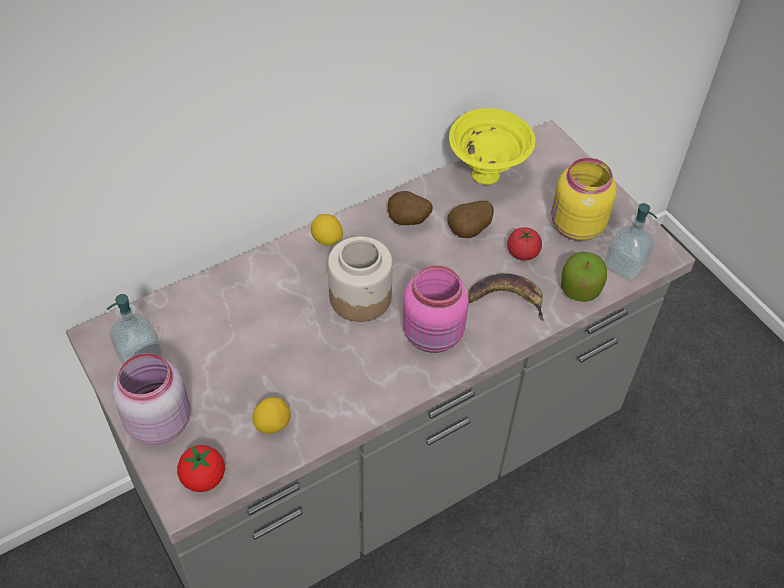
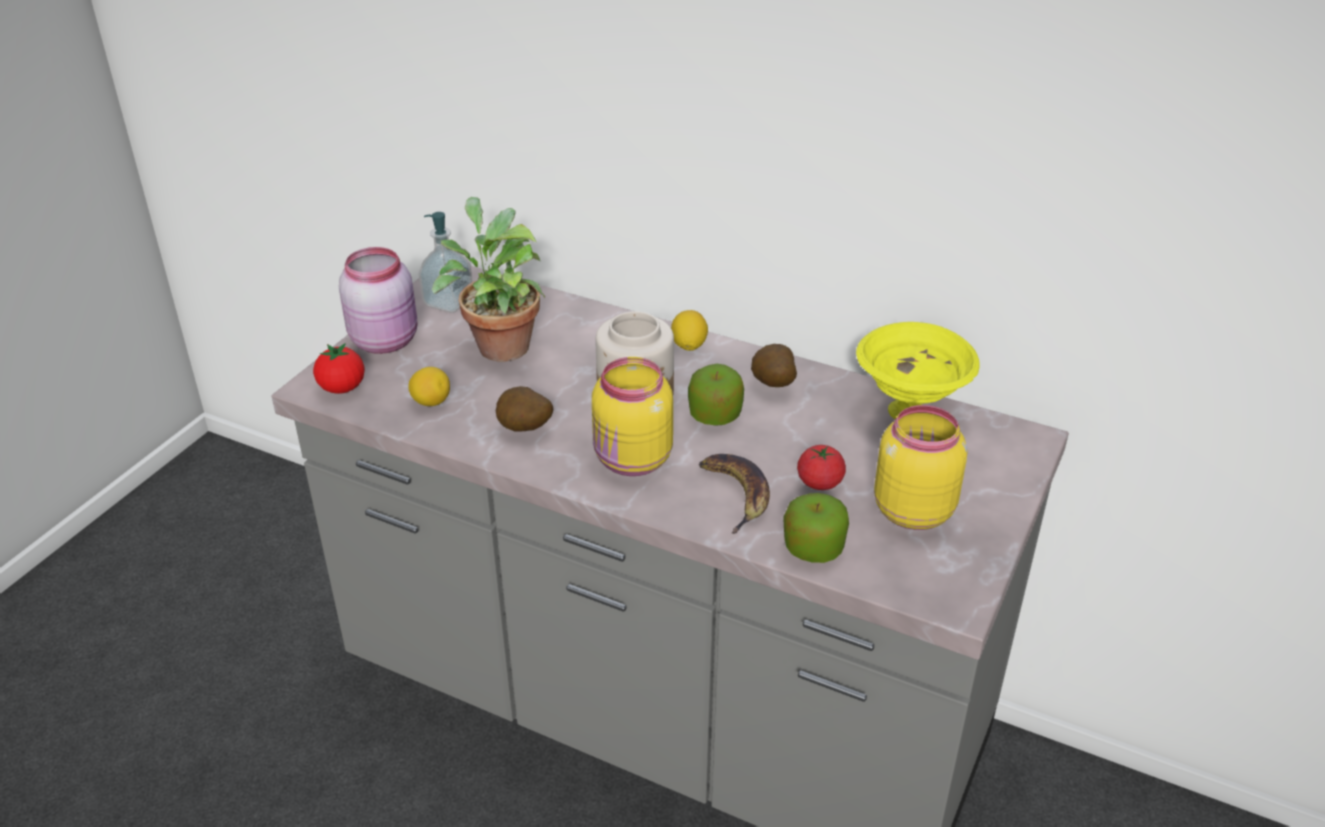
camera: 60 degrees right, 15 degrees down
(230, 348) = (499, 344): none -> potted plant
(417, 267) = (715, 415): none -> apple
(434, 335) = (632, 461): pink jar -> yellow jar
(469, 232) = (807, 432): potato -> potato (524, 430)
(625, 265) = (895, 575): soap dispenser -> none

